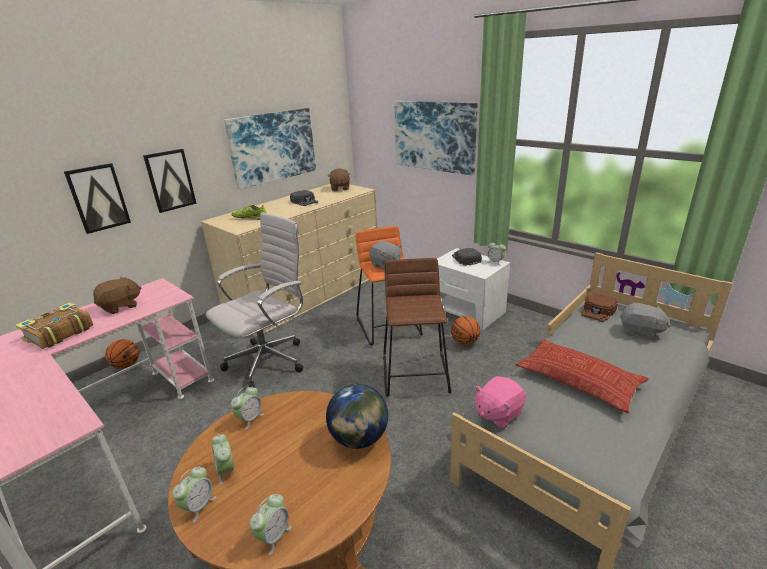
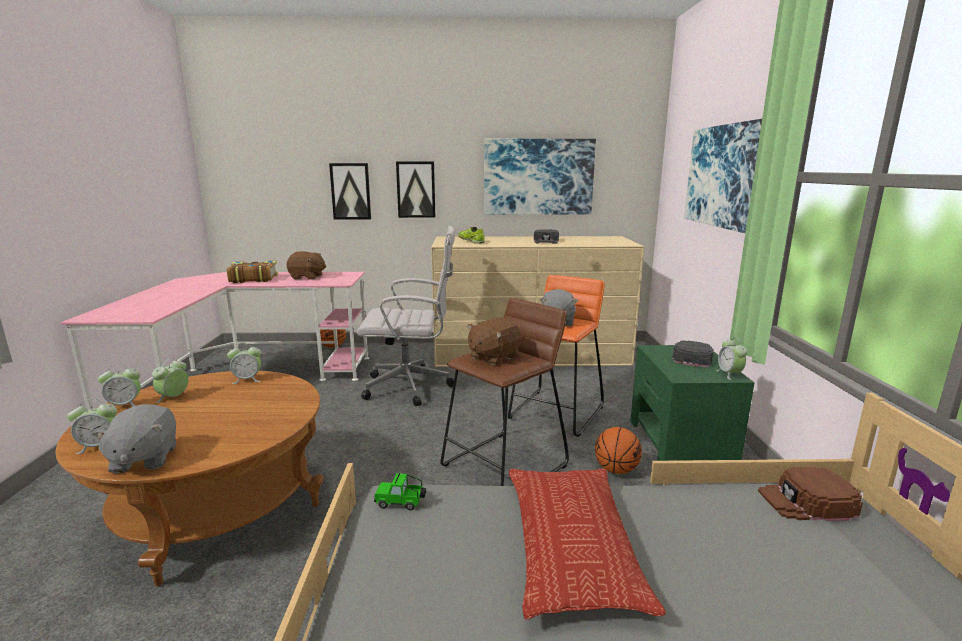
camera: 45 degrees right, 10 degrees down
(340, 188) = (609, 240): brown plush toy -> brown plush toy (493, 357)
(359, 438) = (260, 432): globe -> none
(468, 311) = (680, 443): white nightstand -> green nightstand
(498, 413) = (401, 502): pink plush toy -> toy car
(640, 332) = (839, 571): grey plush toy -> grey plush toy (144, 459)

